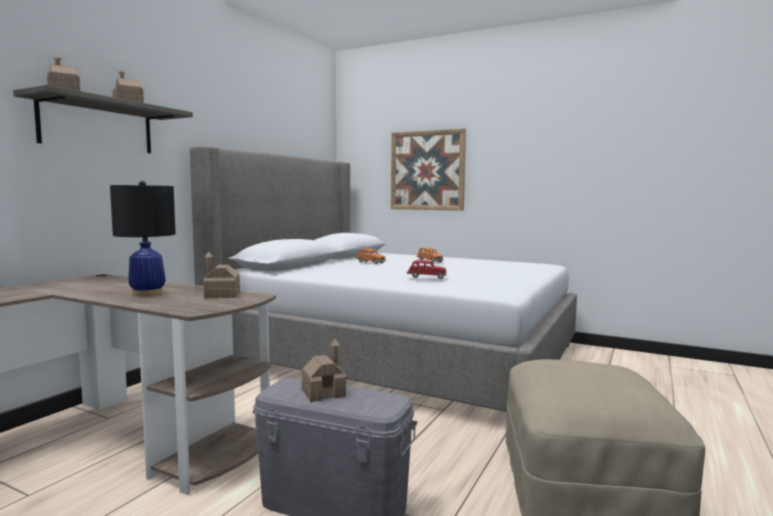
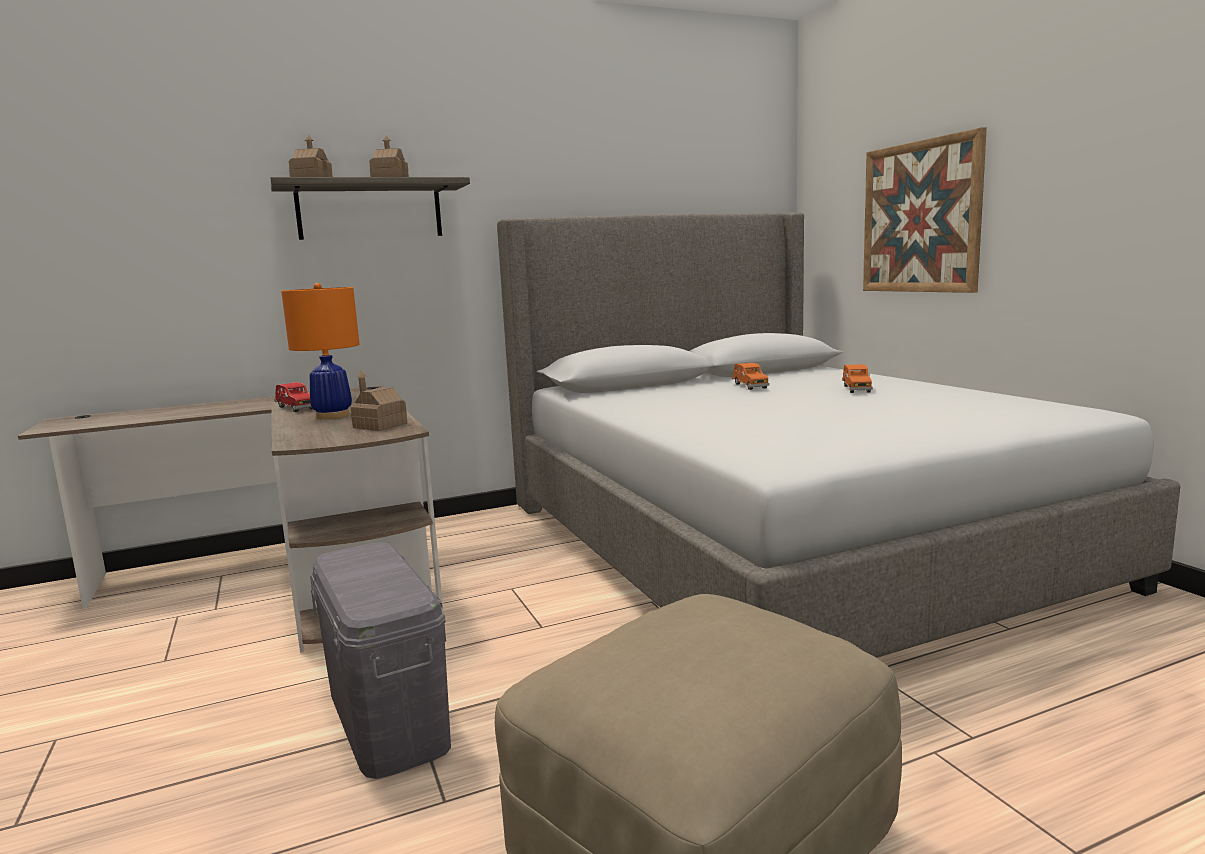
camera: 40 degrees right, 5 degrees up
(147, 293) = (333, 416): black table lamp -> orange table lamp
(323, 393) = (369, 570): toy house -> none
(426, 277) = (730, 421): red toy car -> red toy car (296, 408)

